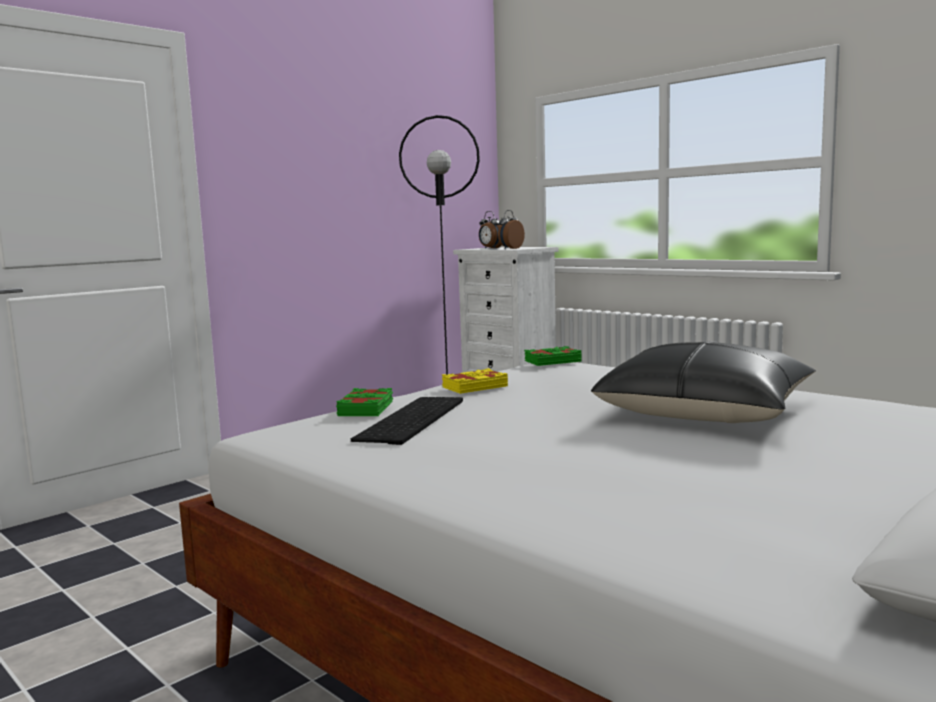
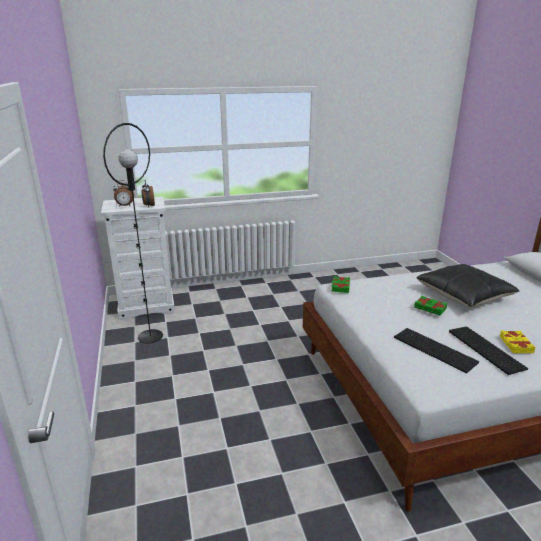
camera: 60 degrees left, 15 degrees up
(367, 409) = (404, 355): green book -> green book (430, 308)
(464, 442) = (483, 349): none -> keyboard
(474, 387) = (379, 319): yellow book -> yellow book (515, 344)

